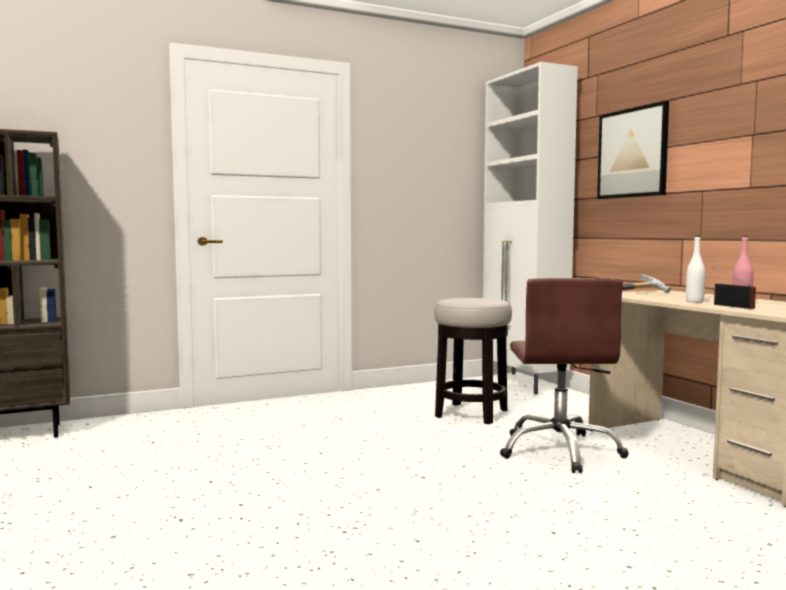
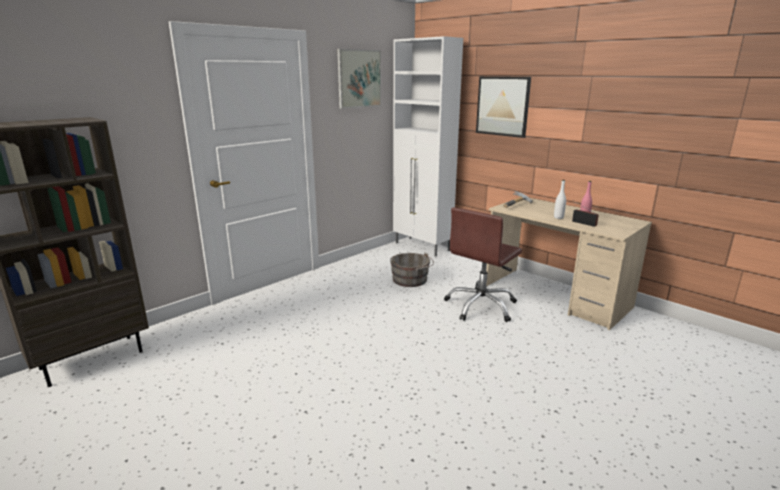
camera: 20 degrees left, 15 degrees up
(430, 130) = (359, 78): none -> picture
(471, 413) = (411, 280): stool -> grey bucket
(560, 451) = (481, 306): brown office chair -> brown office chair turned 60 degrees clockwise

